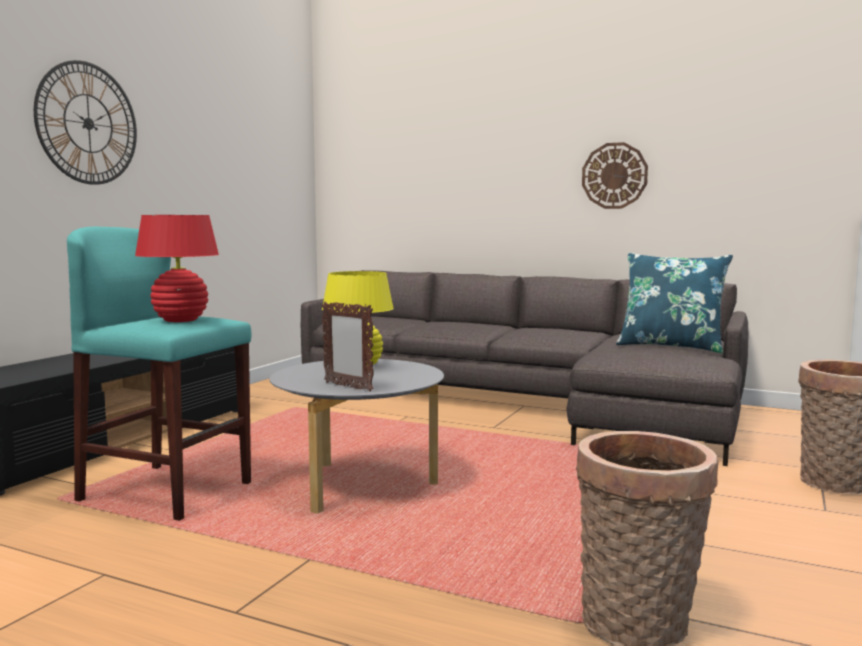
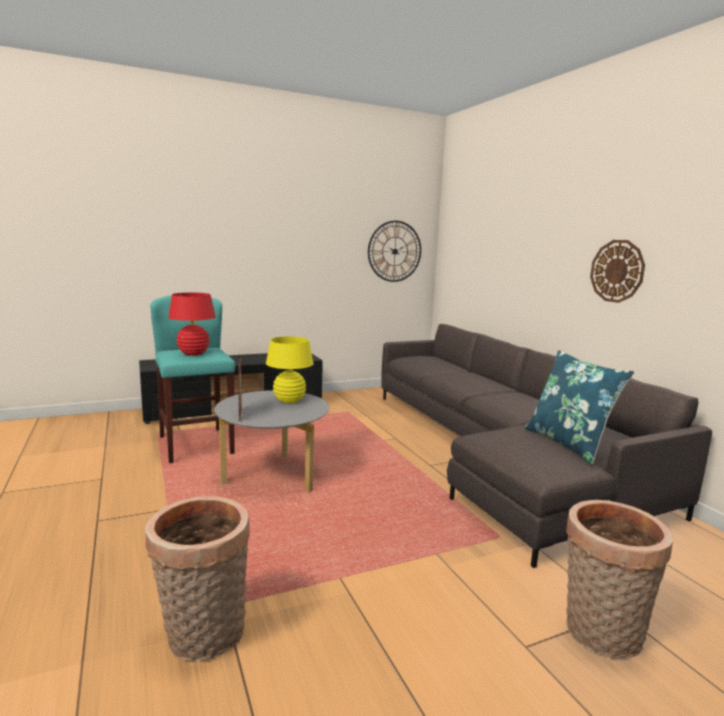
camera: 40 degrees right, 5 degrees up
(88, 123) = (243, 227): wall clock -> wall clock (395, 251)

